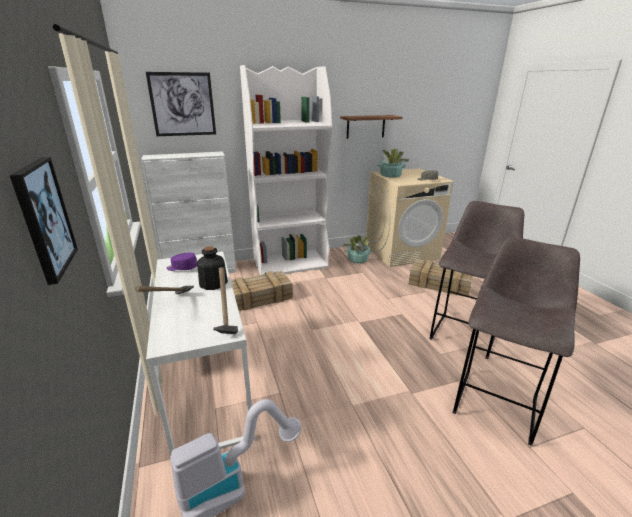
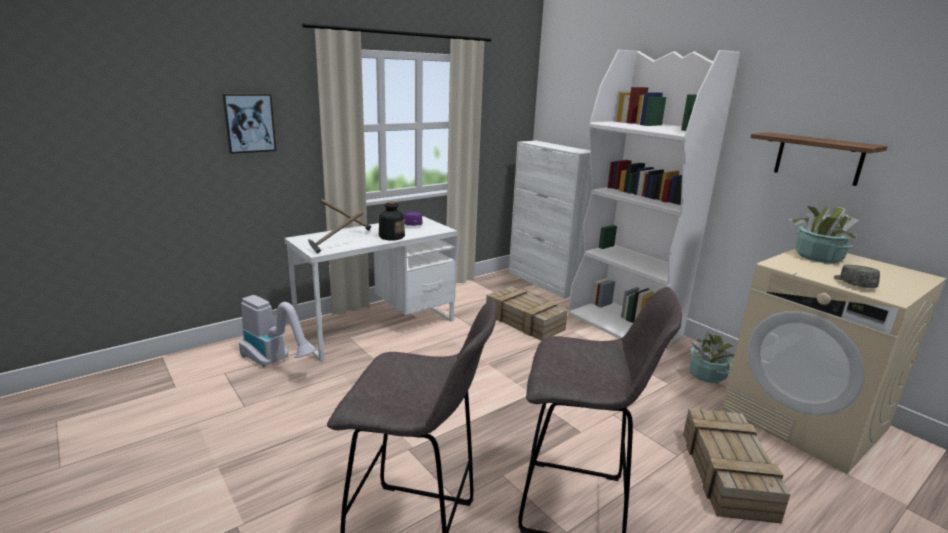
camera: 70 degrees right, 5 degrees down
(182, 104) = (579, 93): picture -> none

